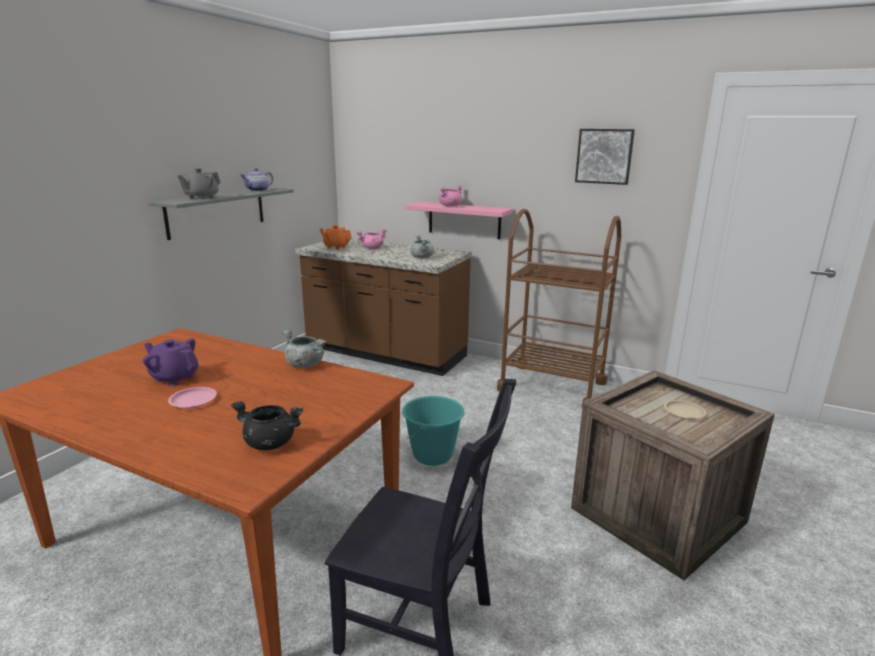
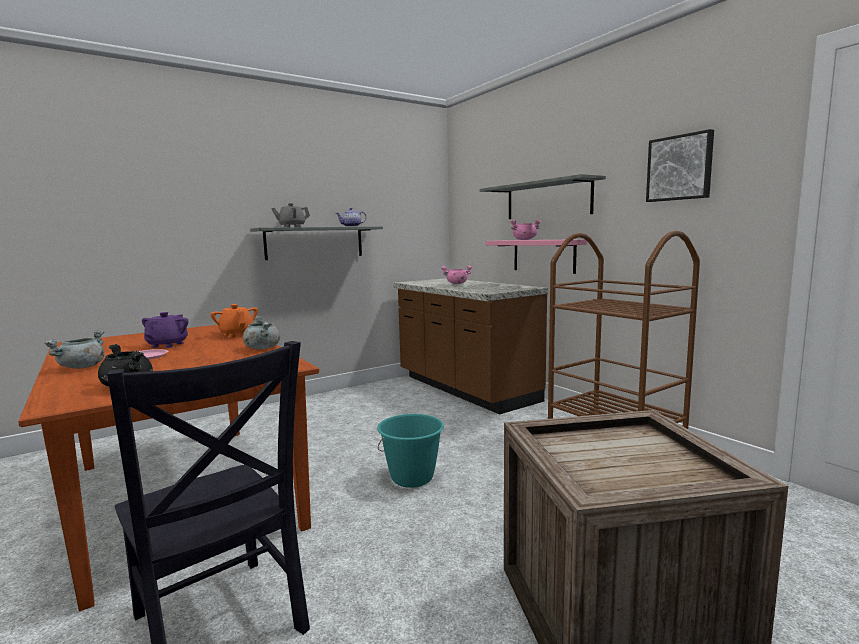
camera: 30 degrees right, 10 degrees down
(174, 377) = (168, 345): purple teapot -> purple teapot turned 45 degrees clockwise
(336, 247) = (427, 282): orange teapot -> orange teapot (237, 334)
(422, 257) = (487, 289): grey cooking pot -> grey cooking pot (82, 367)
(469, 166) = (547, 200): none -> grey shelf
(683, 412) = (636, 459): beige plate -> none

